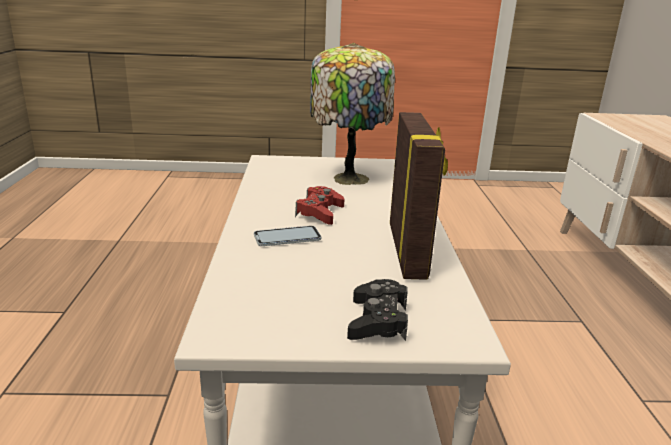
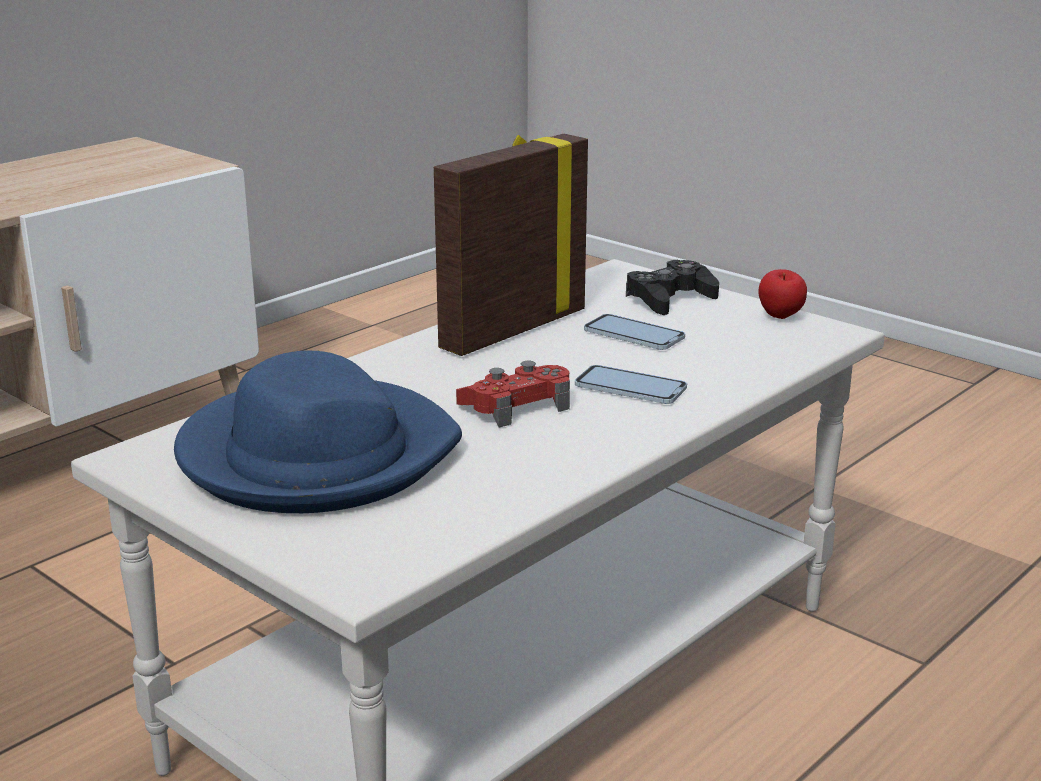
camera: 135 degrees left, 0 degrees up
(272, 334) = (780, 318): none -> apple
(342, 273) = (634, 335): none -> phone
(348, 177) = (316, 455): table lamp -> blue hat

